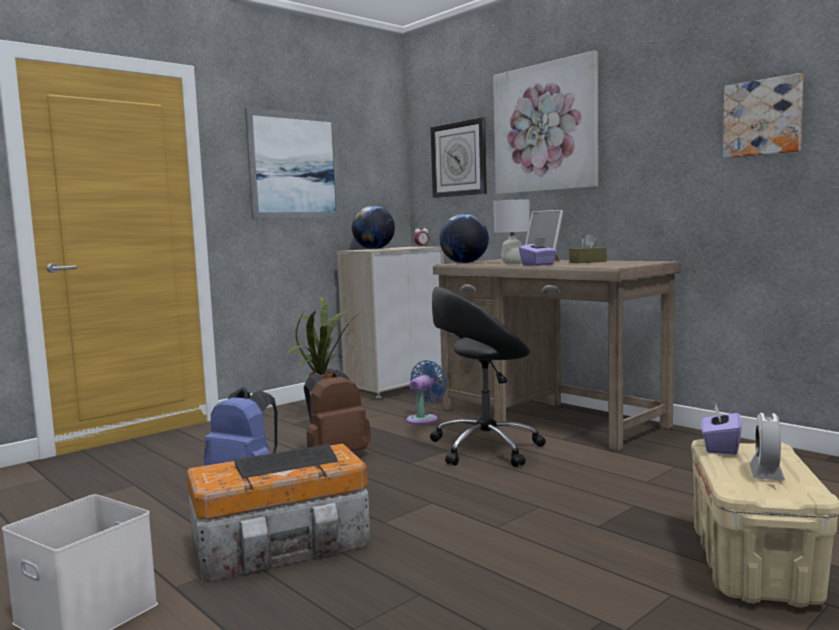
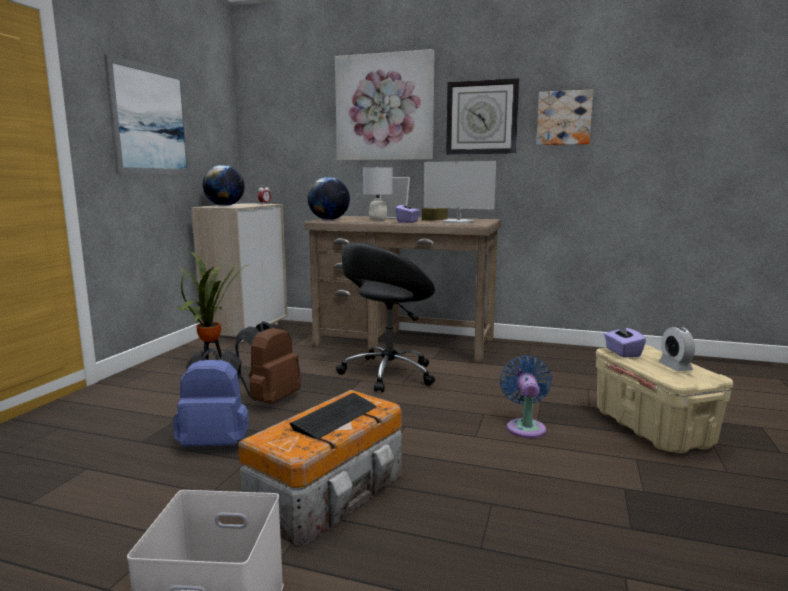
camera: 30 degrees left, 5 degrees up
(424, 419) = (307, 356): blue fan -> blue fan (525, 427)
(459, 159) = (296, 127): wall clock -> wall clock (481, 118)
(602, 264) = (458, 222): none -> monitor

